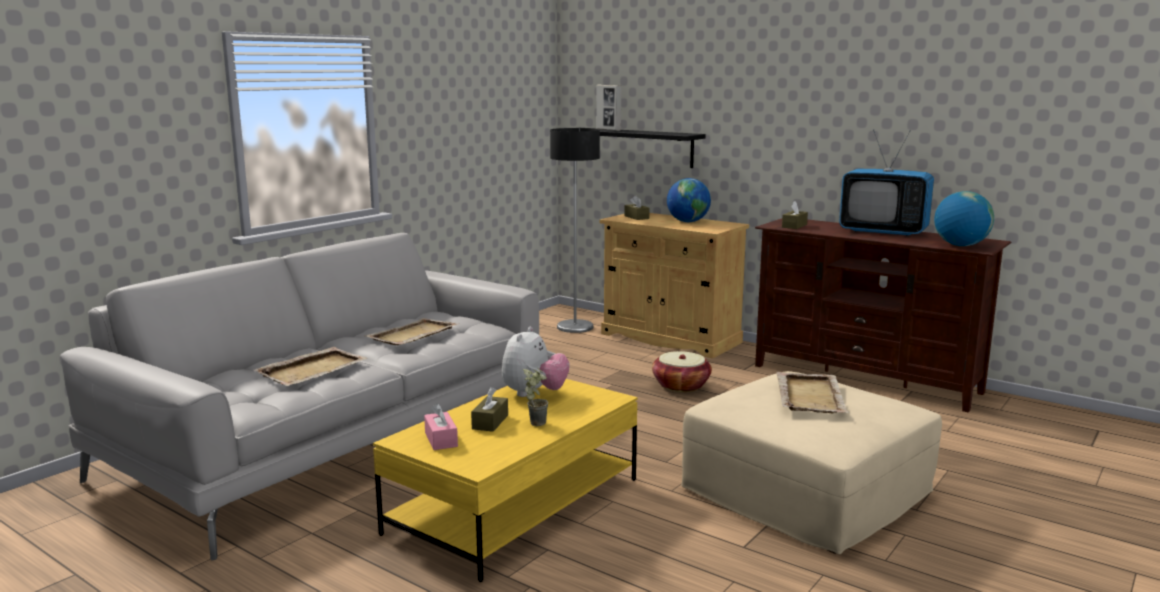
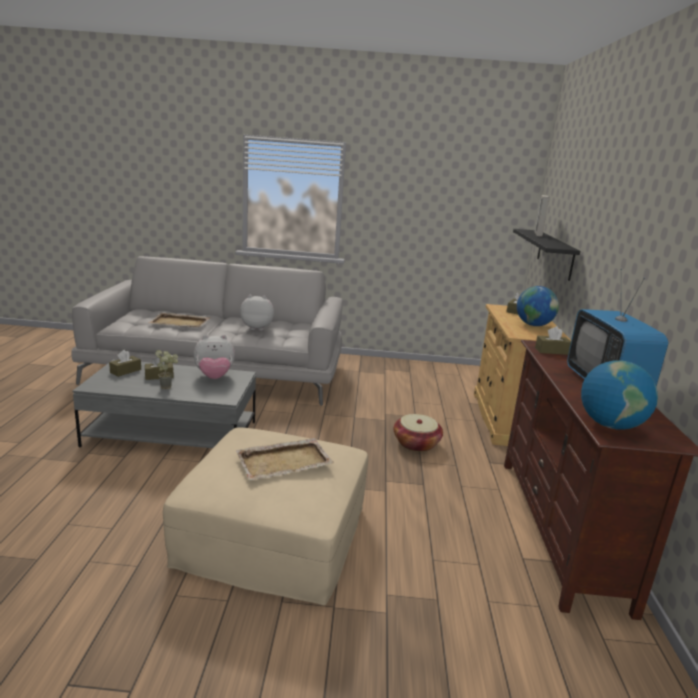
camera: 55 degrees right, 5 degrees up
(412, 335) = (257, 328): beige tray -> plush toy
(441, 439) = (125, 371): pink tissue box -> brown tissue box
(515, 505) = (172, 434): yellow coffee table -> grey coffee table
(575, 327) = (472, 383): floor lamp -> none

